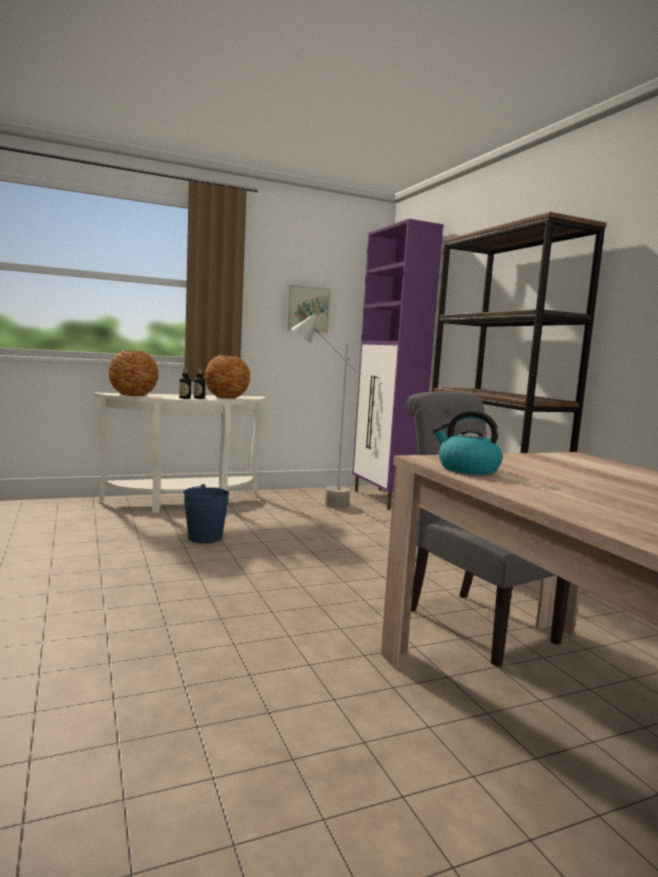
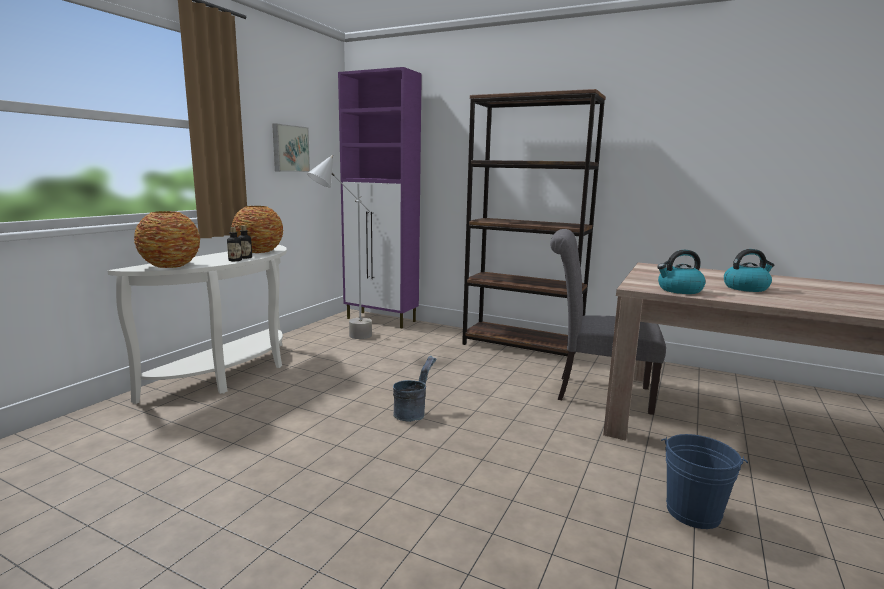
camera: 40 degrees left, 5 degrees up
(205, 537) = (324, 400): blue bucket -> blue bucket (693, 512)
(246, 568) = (413, 413): none -> grey bucket
(591, 487) = (746, 288): none -> kettle

